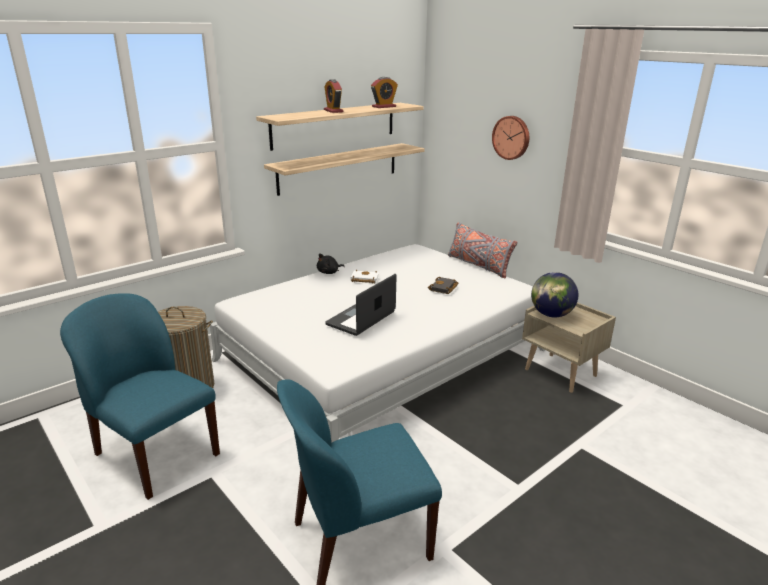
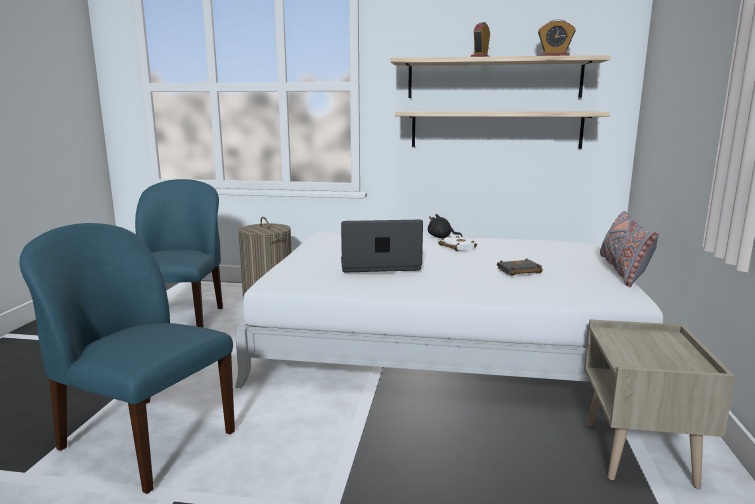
camera: 50 degrees right, 10 degrees down
(511, 137) = (700, 80): wall clock -> none
(551, 315) = (624, 339): globe -> none

